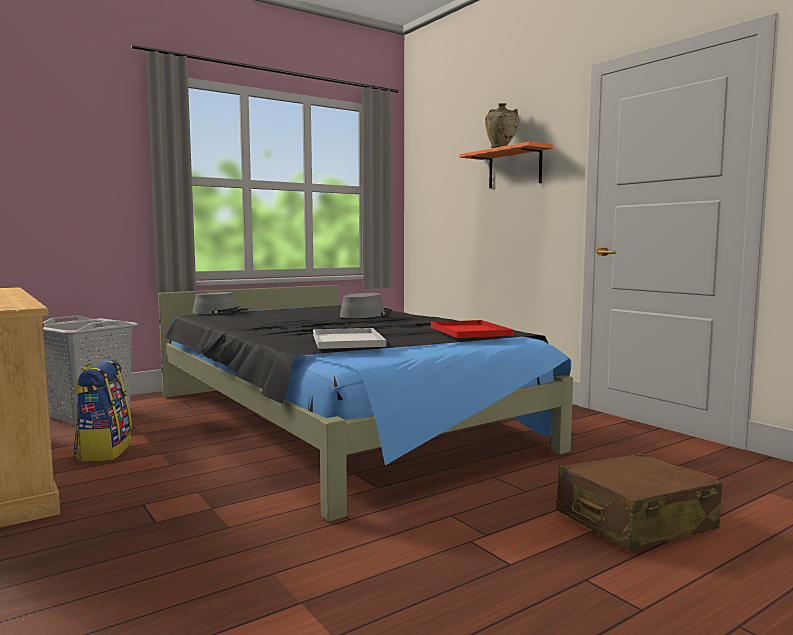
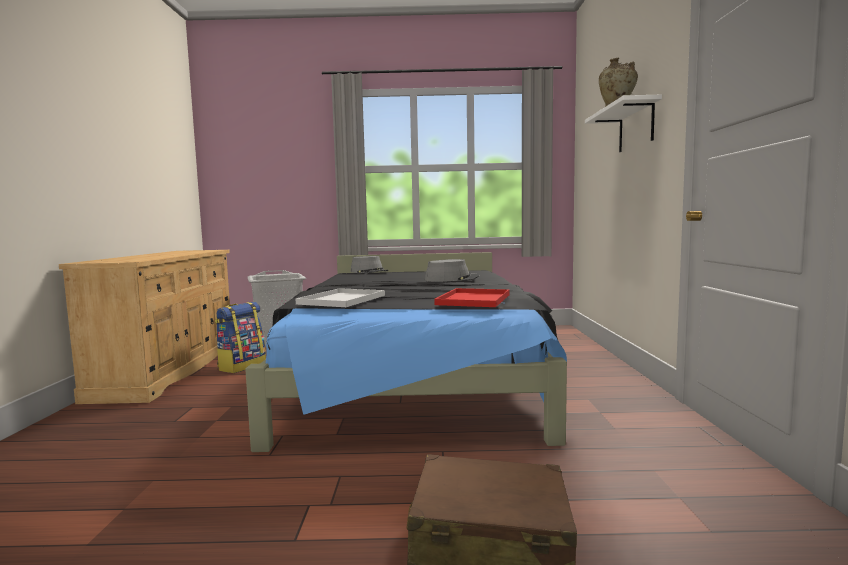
camera: 35 degrees right, 0 degrees up
(515, 168) = (636, 127): orange shelf -> white shelf

